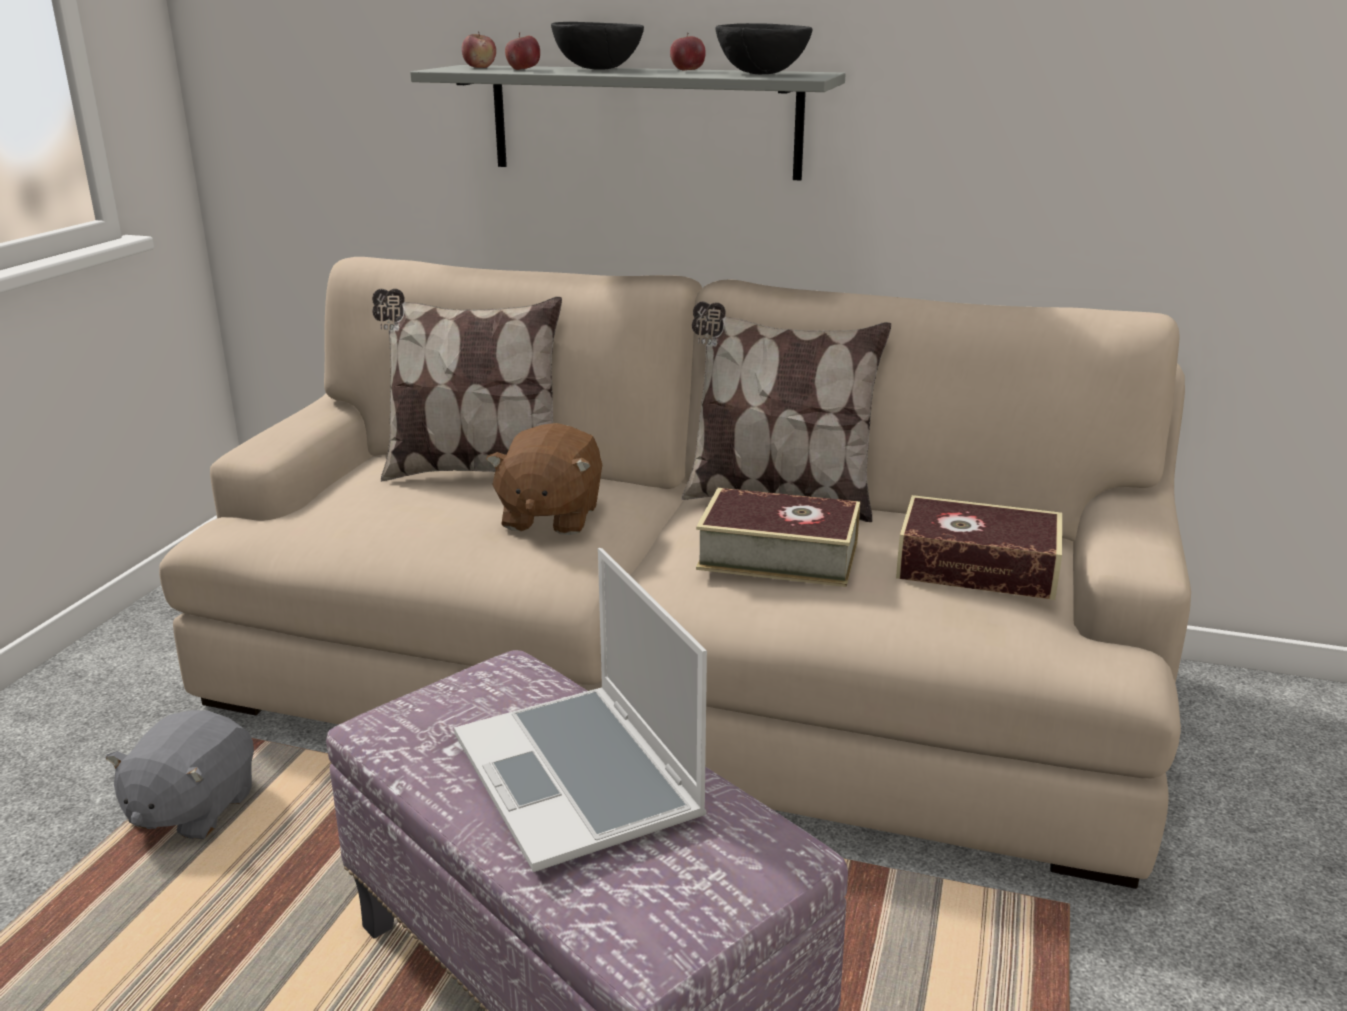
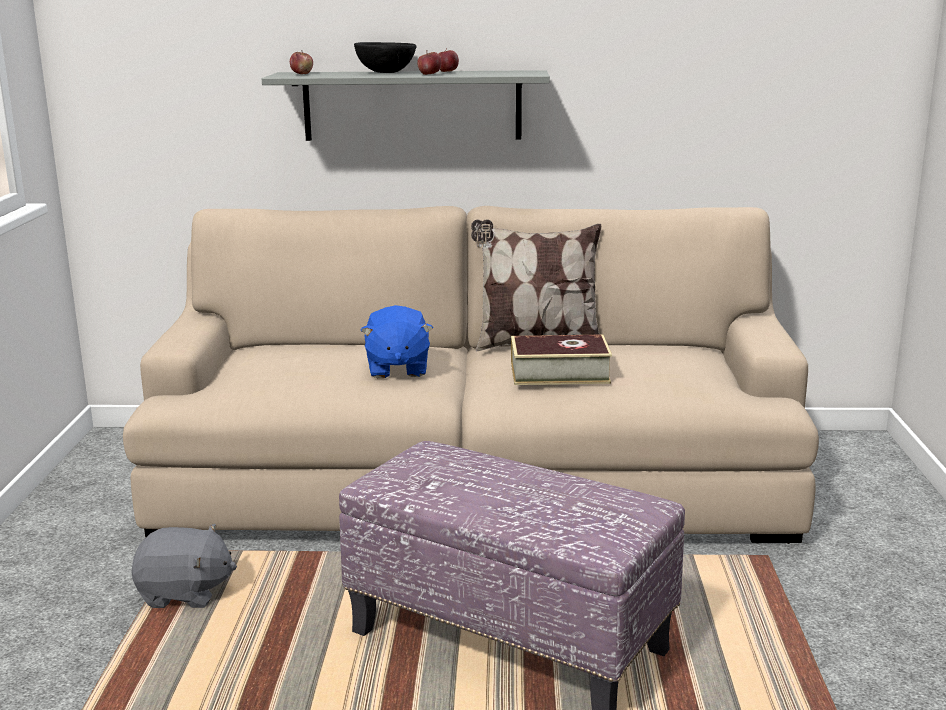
camera: 15 degrees left, 5 degrees down
(191, 809) = (185, 594): grey plush toy -> grey plush toy turned 90 degrees counterclockwise
(474, 471) = (323, 349): pillow -> none
(523, 69) = (338, 74): apple -> apple (429, 74)
(549, 517) = (397, 369): brown plush toy -> blue plush toy
(581, 779) = (519, 487): laptop -> none
(763, 74) = (502, 73): black bowl -> none
(977, 567) = (680, 366): book -> none

